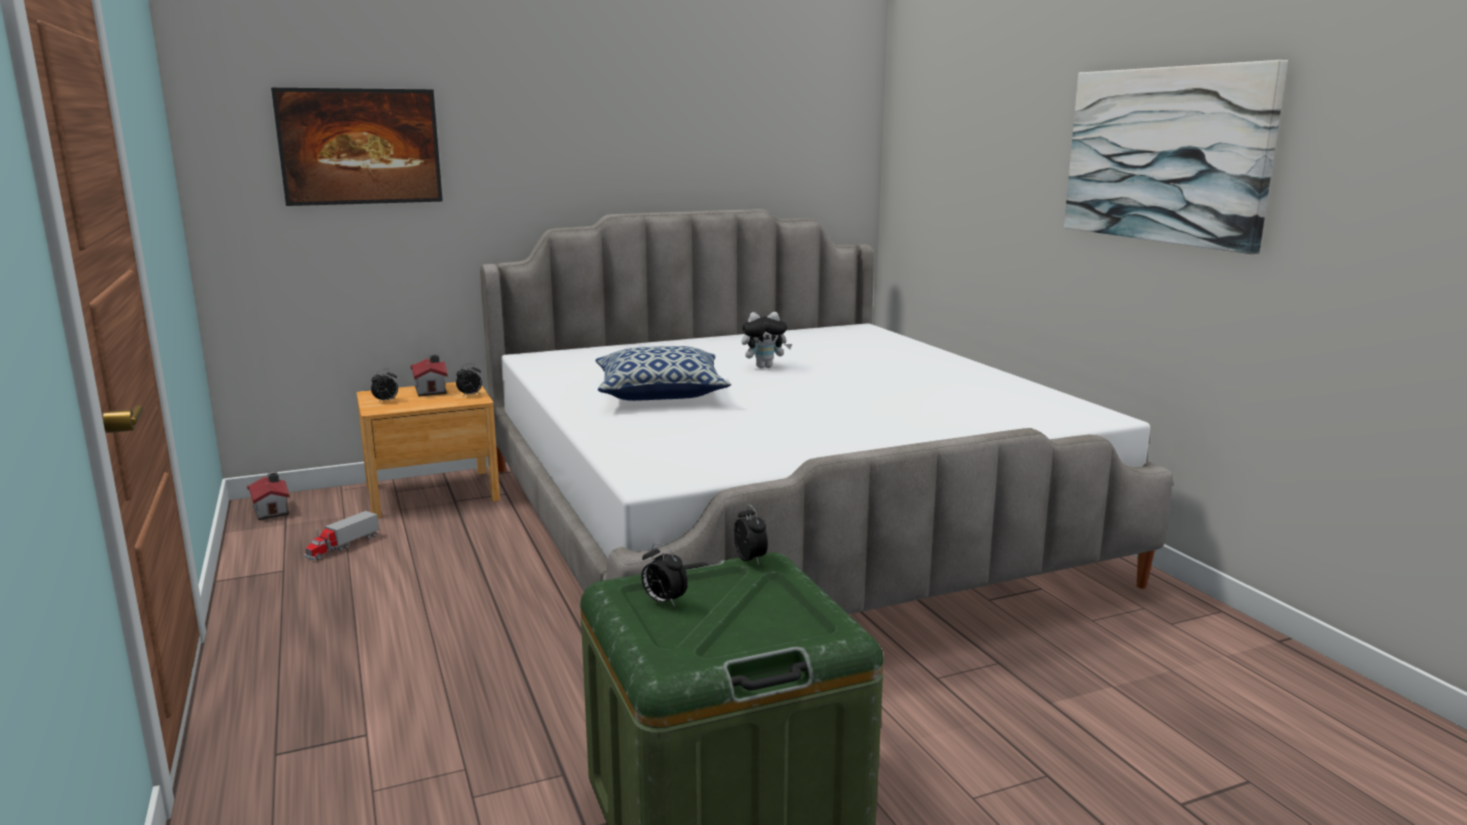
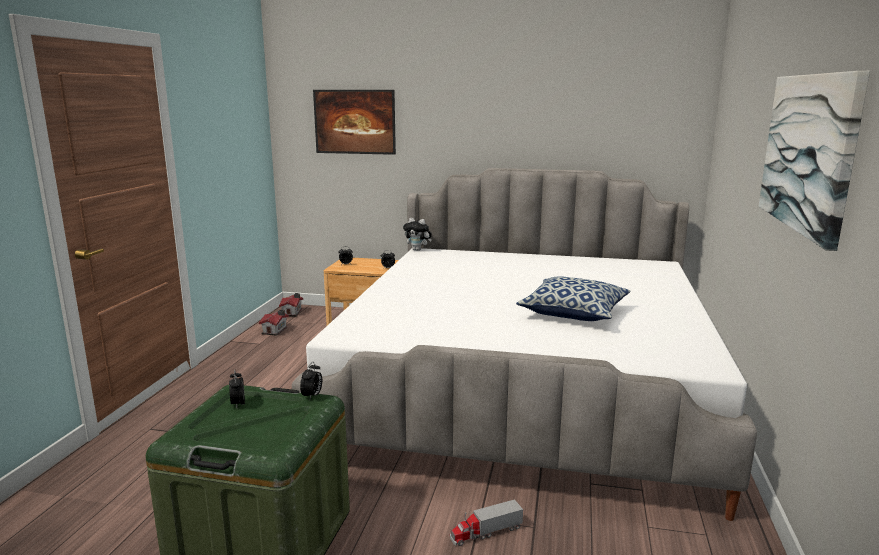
camera: 35 degrees right, 0 degrees up
(342, 546) = (296, 338): toy truck -> toy truck (485, 532)
(431, 390) = (376, 262): toy house -> toy house (276, 330)
(660, 394) = (443, 286): pillow -> pillow (574, 313)
(765, 367) = (539, 280): plush toy -> plush toy (418, 250)

